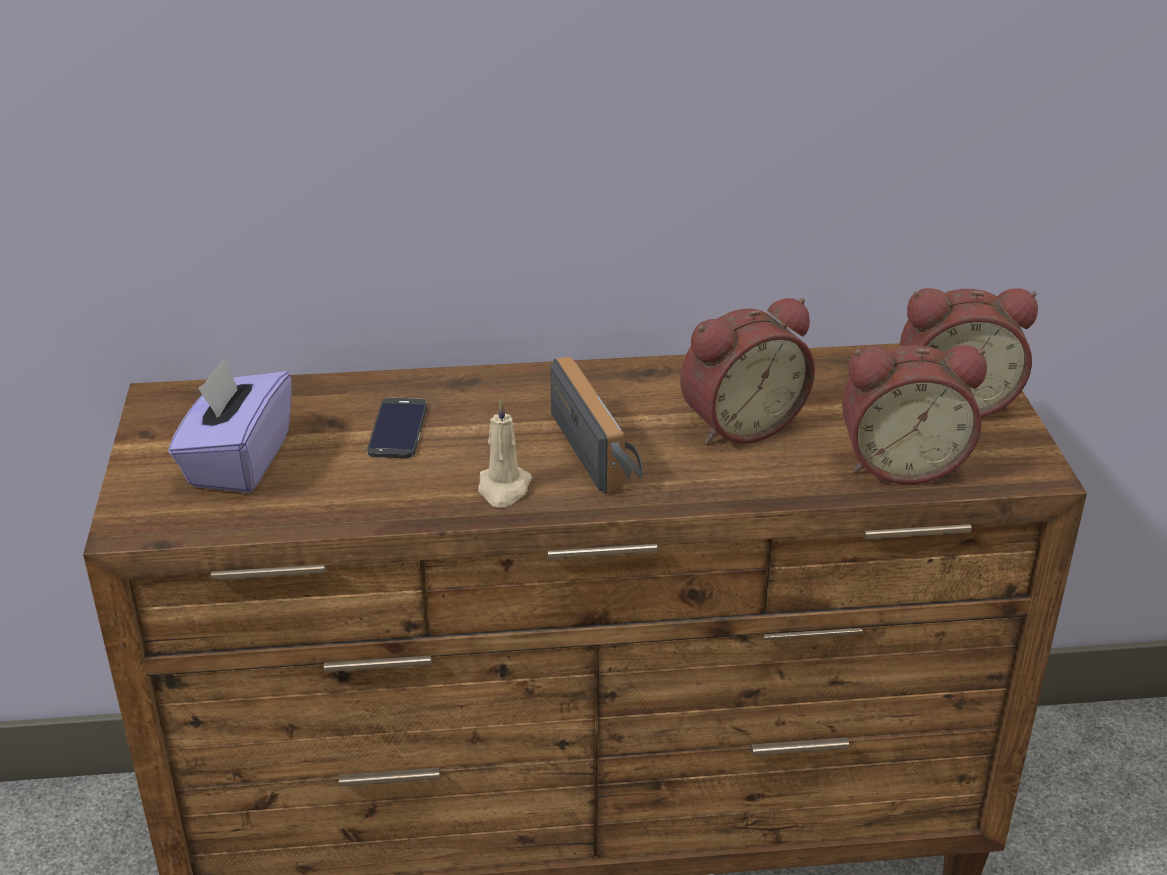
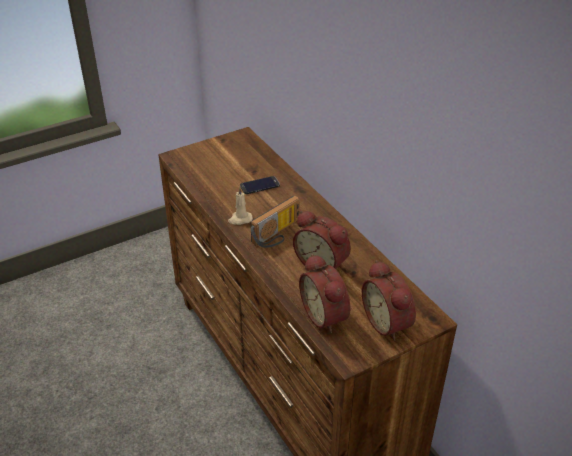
camera: 65 degrees right, 5 degrees up
(238, 461) = (219, 162): purple tissue box -> none

